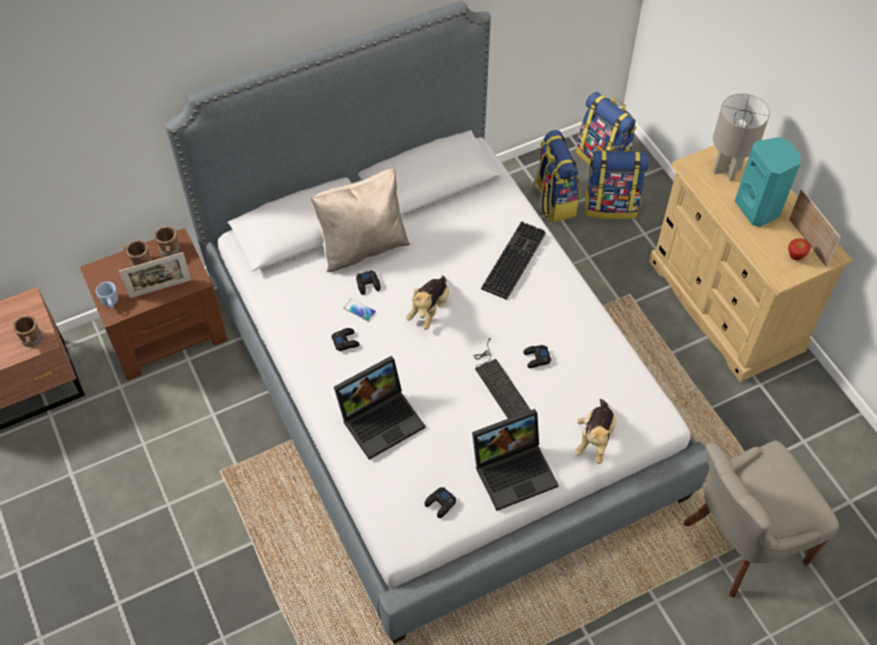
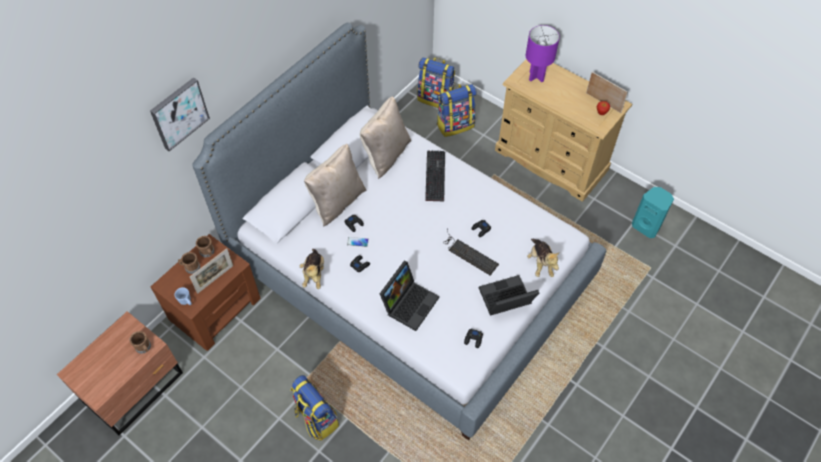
camera: 25 degrees left, 0 degrees up
(159, 47) = (179, 113): none -> picture
(429, 309) = (400, 225): plush toy -> plush toy (314, 274)
(462, 207) = (385, 155): none -> beige pillow
(515, 469) = (505, 300): laptop -> laptop turned 150 degrees counterclockwise
(553, 200) = (419, 134): backpack -> backpack (316, 418)
(726, 170) = (536, 77): grey table lamp -> purple table lamp
(741, 542) = (631, 293): grey chair -> none
(758, 208) = (566, 92): turquoise speaker -> turquoise speaker (646, 226)

